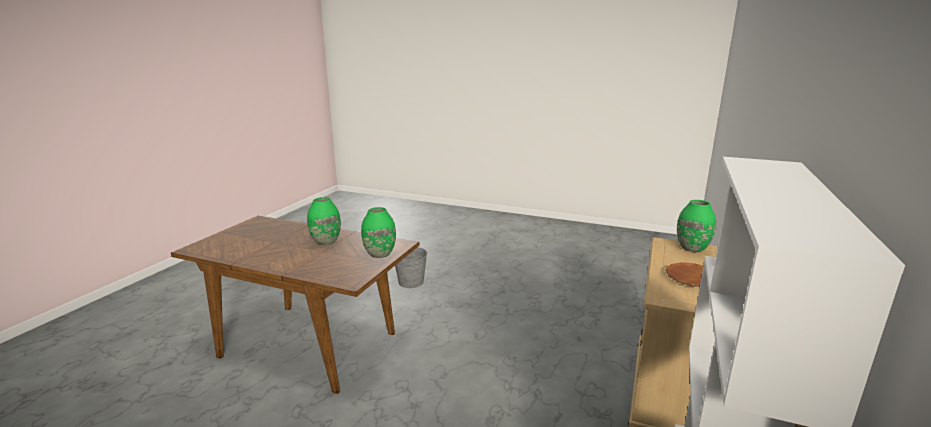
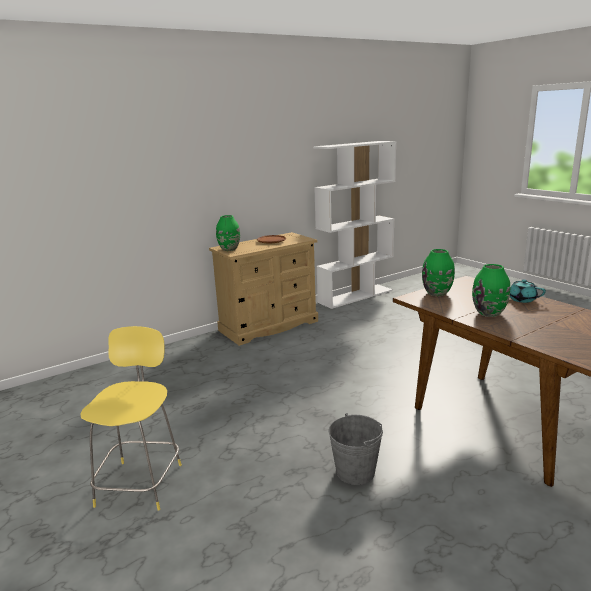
camera: 145 degrees left, 0 degrees up
(292, 263) = (521, 299): none -> turquoise teapot
(515, 249) = (141, 482): none -> yellow stool

